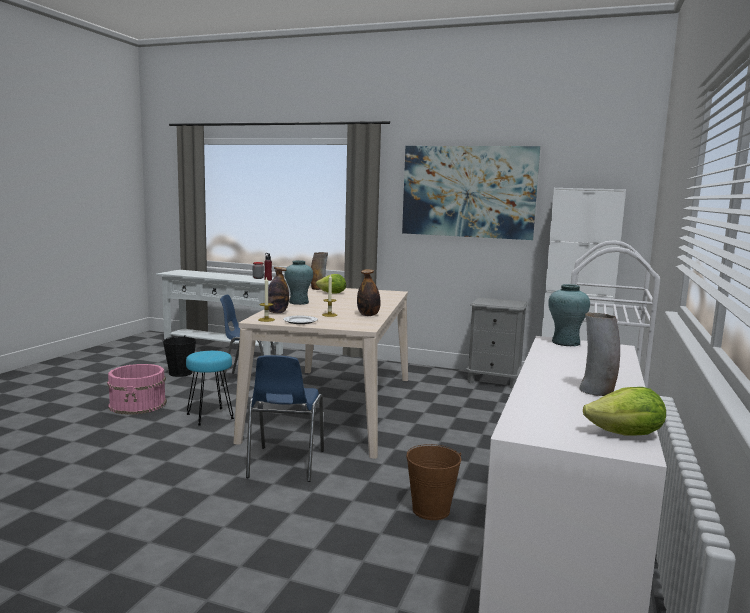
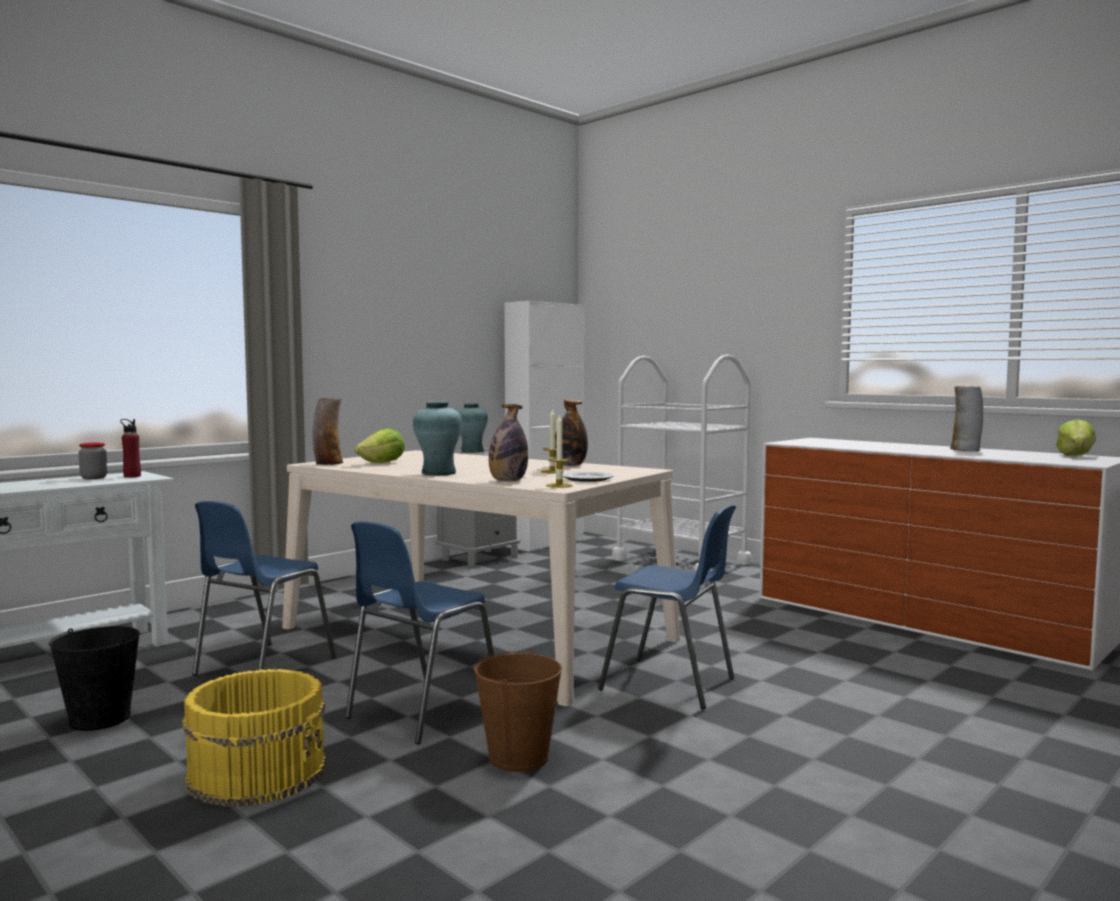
camera: 65 degrees left, 5 degrees down
(138, 404) = (258, 772): pink bucket -> yellow bucket
(210, 416) = (420, 712): turquoise stool -> blue chair
(431, 510) = (824, 639): brown bucket -> brown bucket (519, 757)
(468, 192) = (410, 304): picture -> none
(565, 343) = (798, 442): turquoise vase -> turquoise vase (472, 451)

